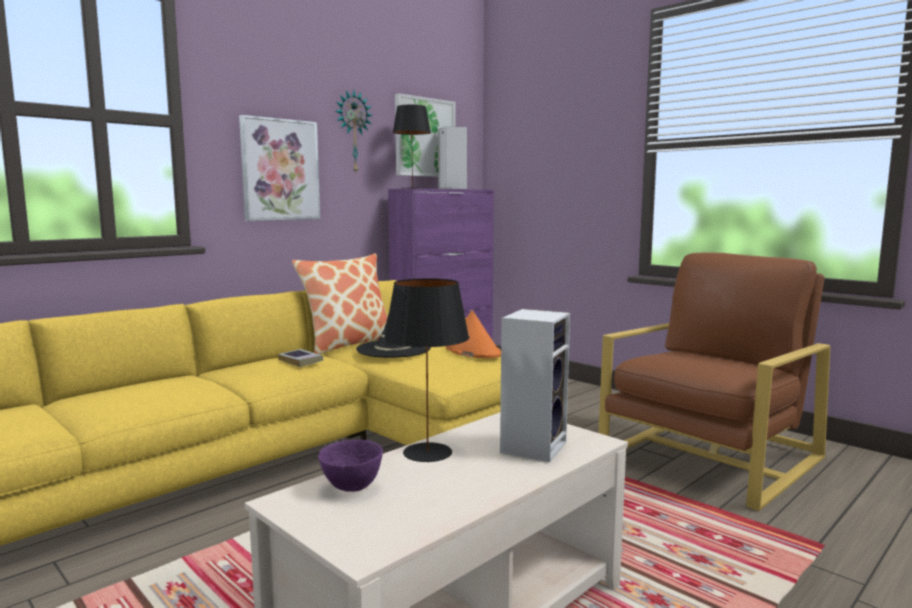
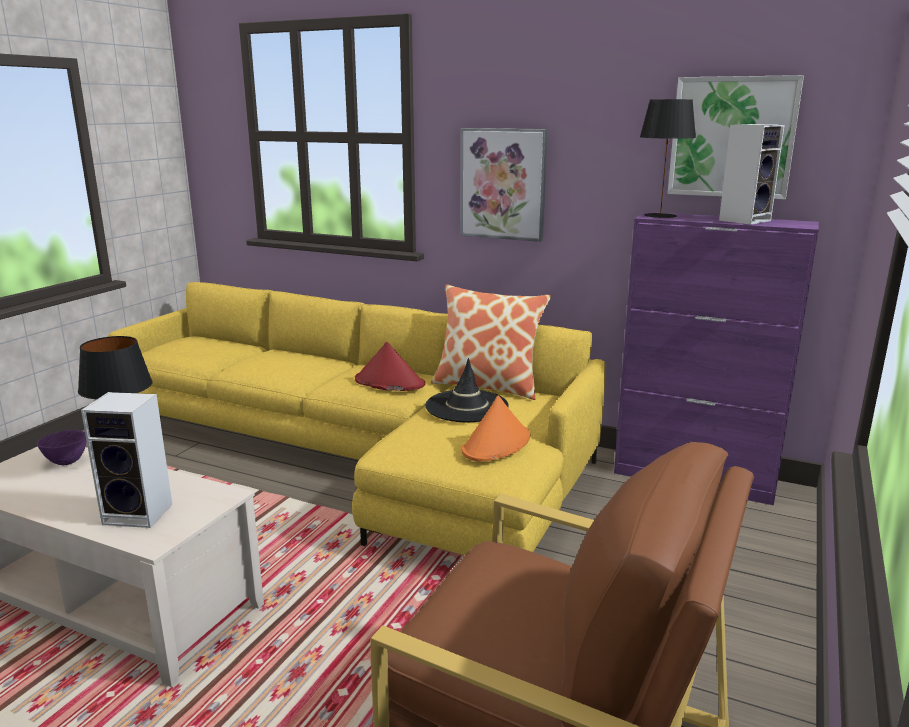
camera: 70 degrees right, 10 degrees up
(300, 361) = (389, 382): book -> red hat
(352, 132) = (601, 137): wall clock -> none

